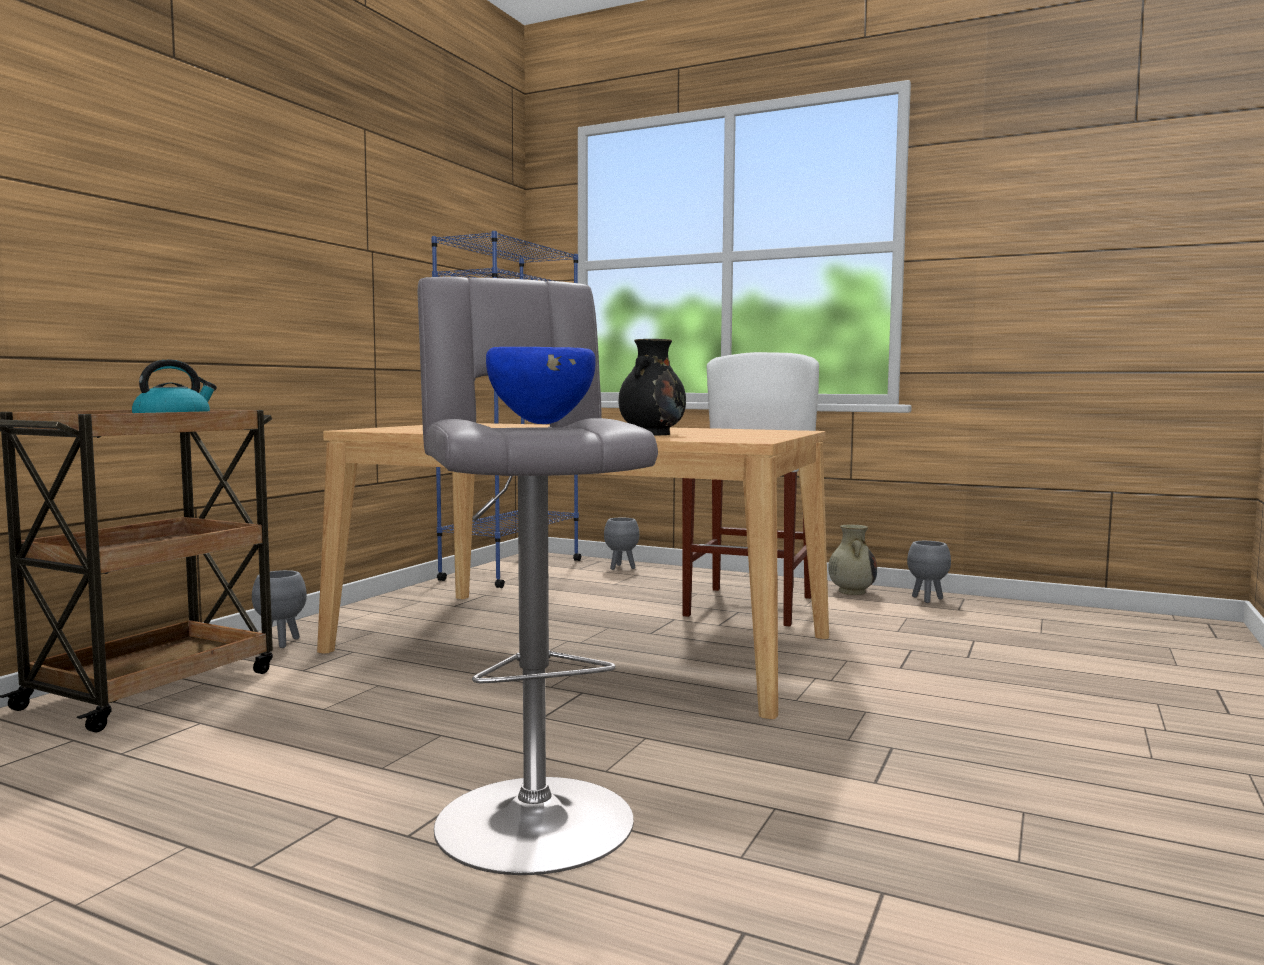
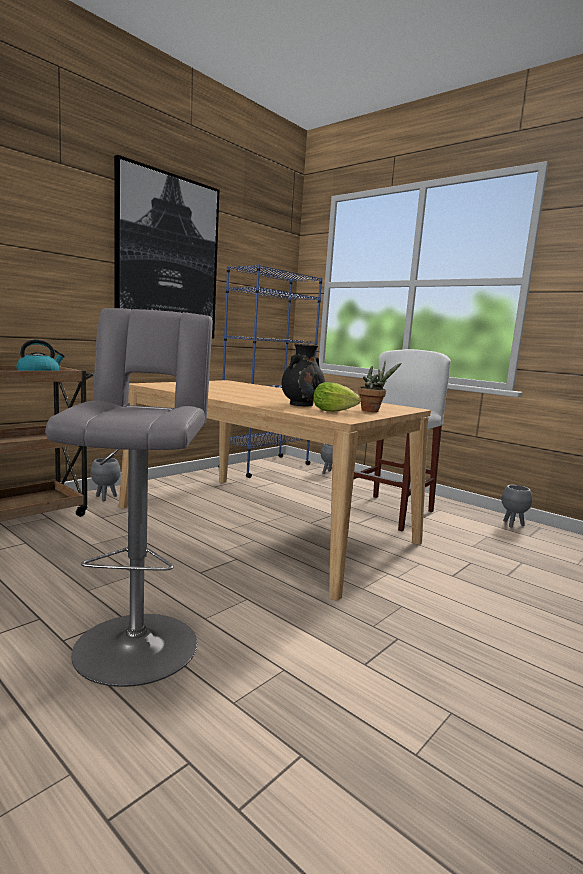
camera: 15 degrees right, 5 degrees up
(343, 221) = (168, 257): none -> picture
(541, 424) = (143, 409): blue bowl -> none
(719, 437) = (336, 412): none -> lettuce
(761, 434) = (372, 411): none -> potted plant
(851, 591) = (464, 511): beige vase -> none

